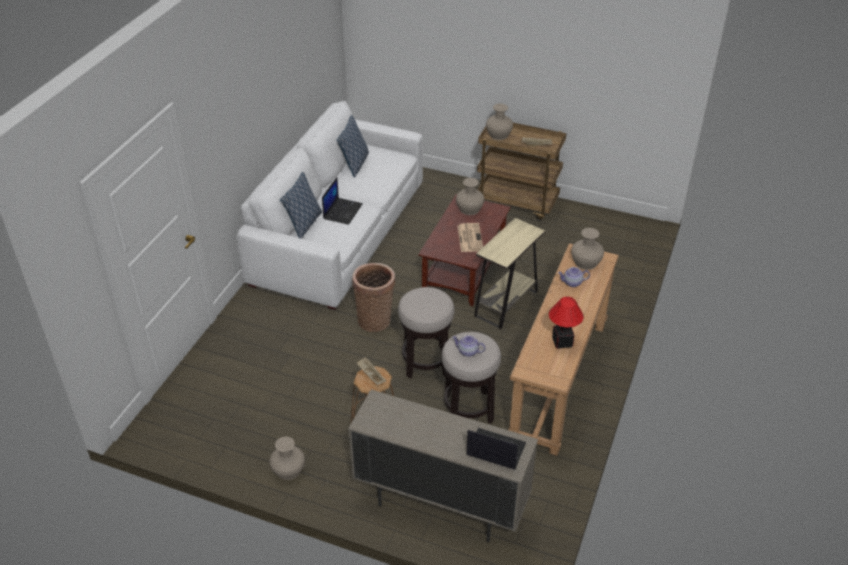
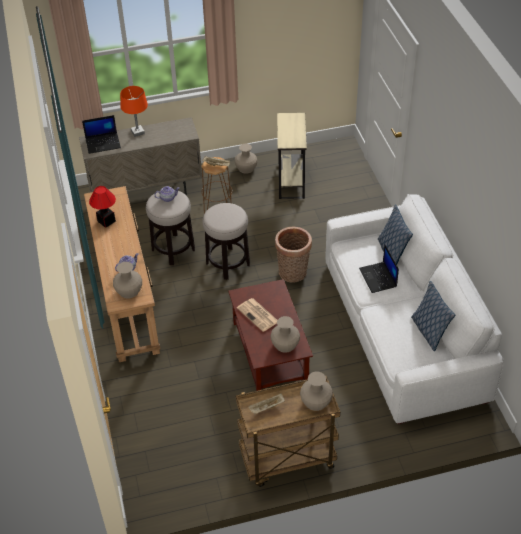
camera: 145 degrees right, 5 degrees up
(437, 442) = (137, 132): none -> orange table lamp
(506, 304) = (209, 339): beige side table -> beige side table (291, 180)

